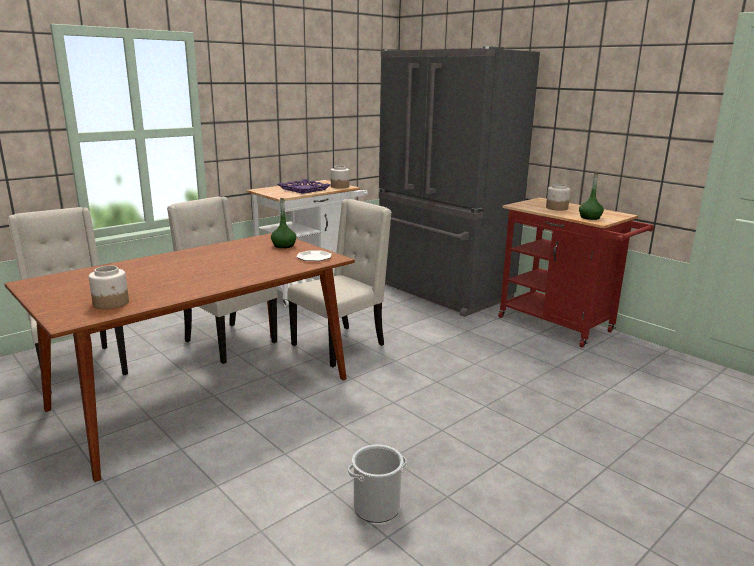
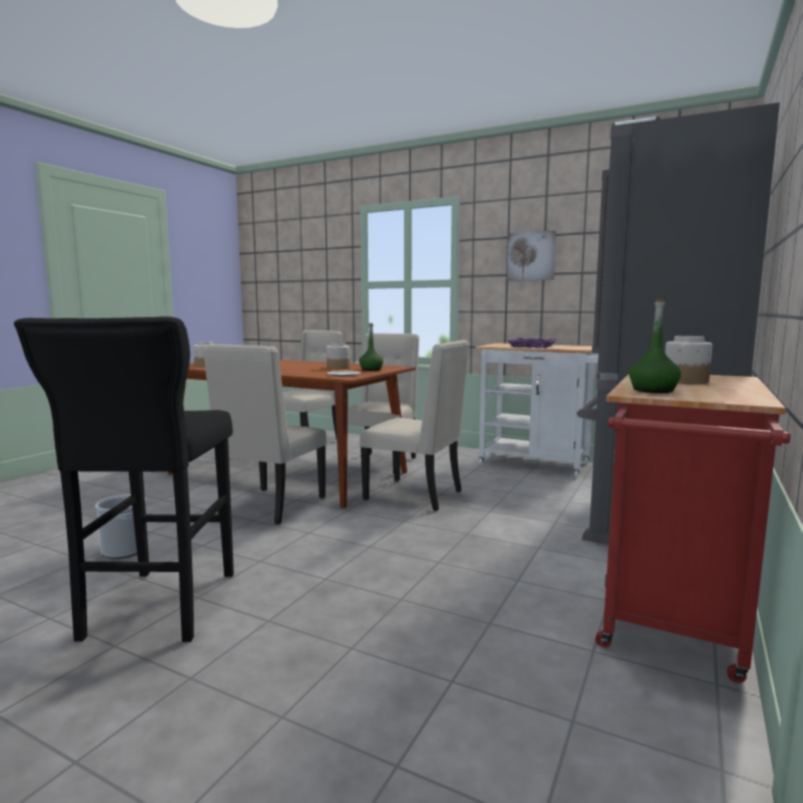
camera: 70 degrees right, 10 degrees down
(268, 103) = (531, 256): none -> picture
(311, 414) = (271, 507): none -> beige chair
(340, 186) = (574, 348): jar -> jar (338, 367)
(514, 481) = (158, 609): none -> black stool

